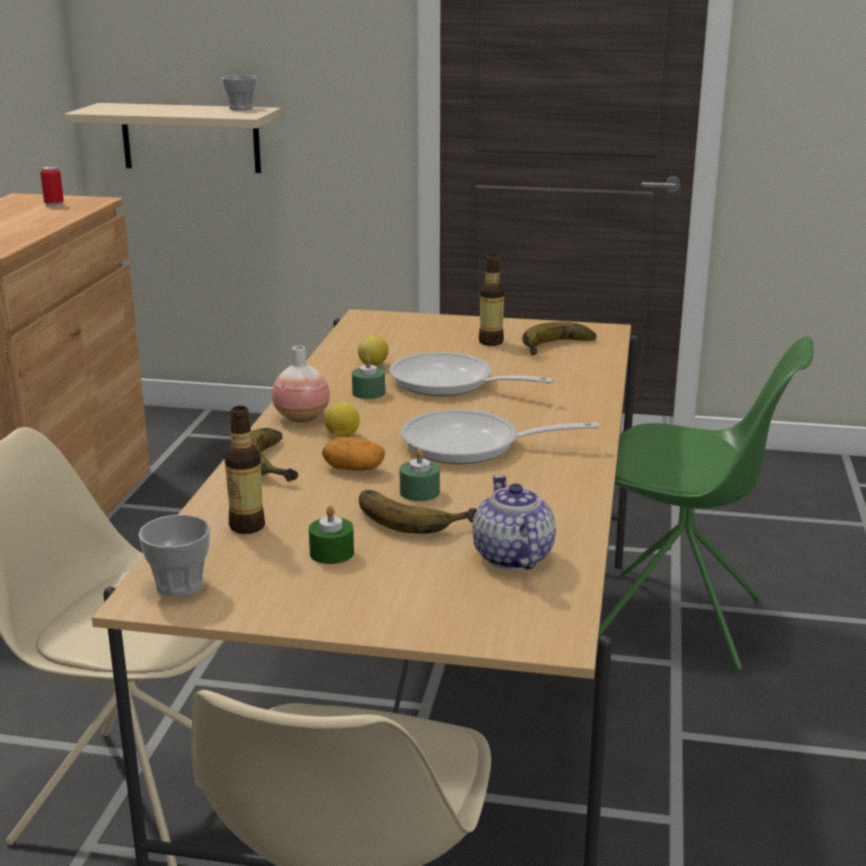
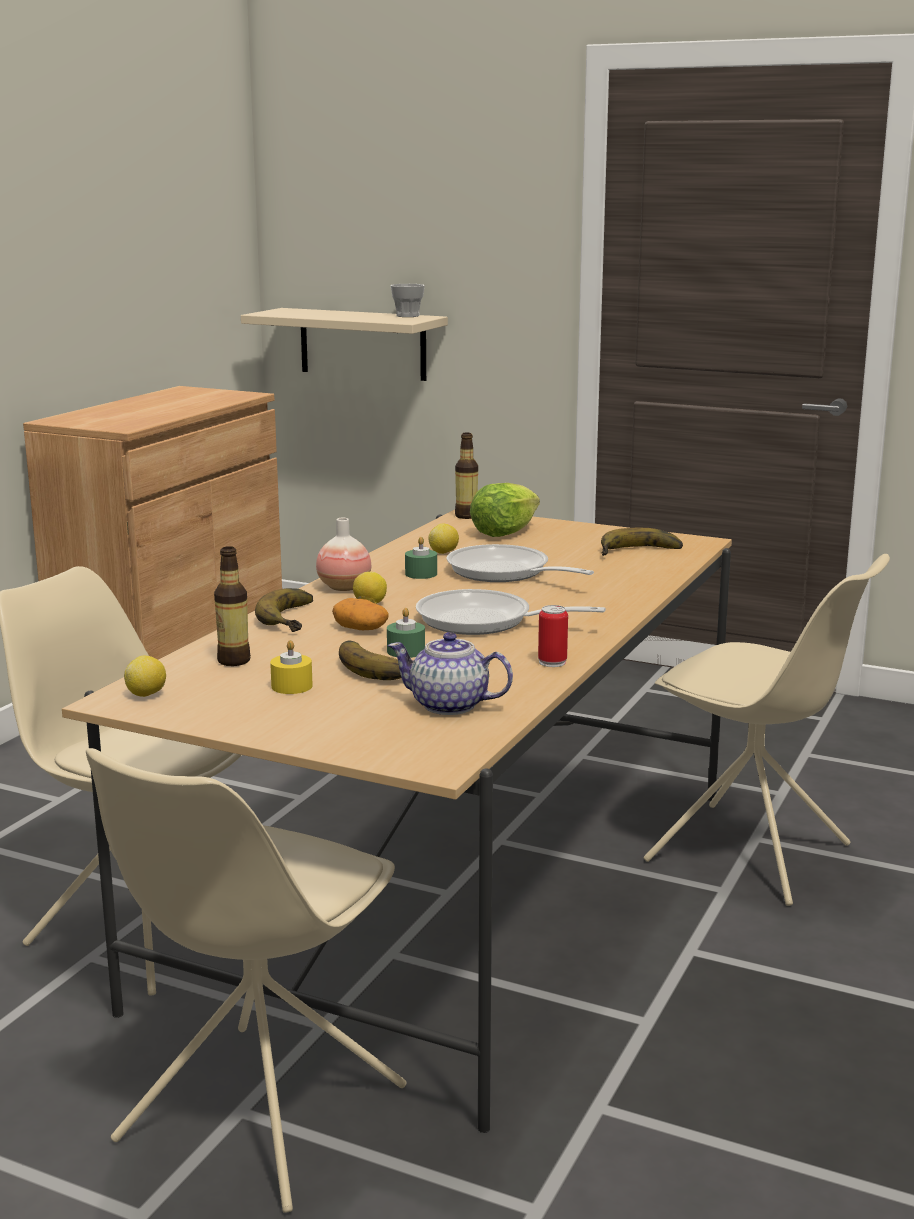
camera: 15 degrees right, 5 degrees down
(54, 204) = (207, 396): can -> can (552, 662)
(179, 585) = (147, 694): cup -> lemon
(331, 553) = (292, 686): green candle -> yellow candle
(415, 335) = (503, 533): none -> lettuce
(491, 342) = (573, 543): bottle -> bottle (466, 516)
(512, 557) = (450, 705): teapot -> teapot turned 75 degrees counterclockwise
(681, 621) = (751, 854): green chair -> beige chair

